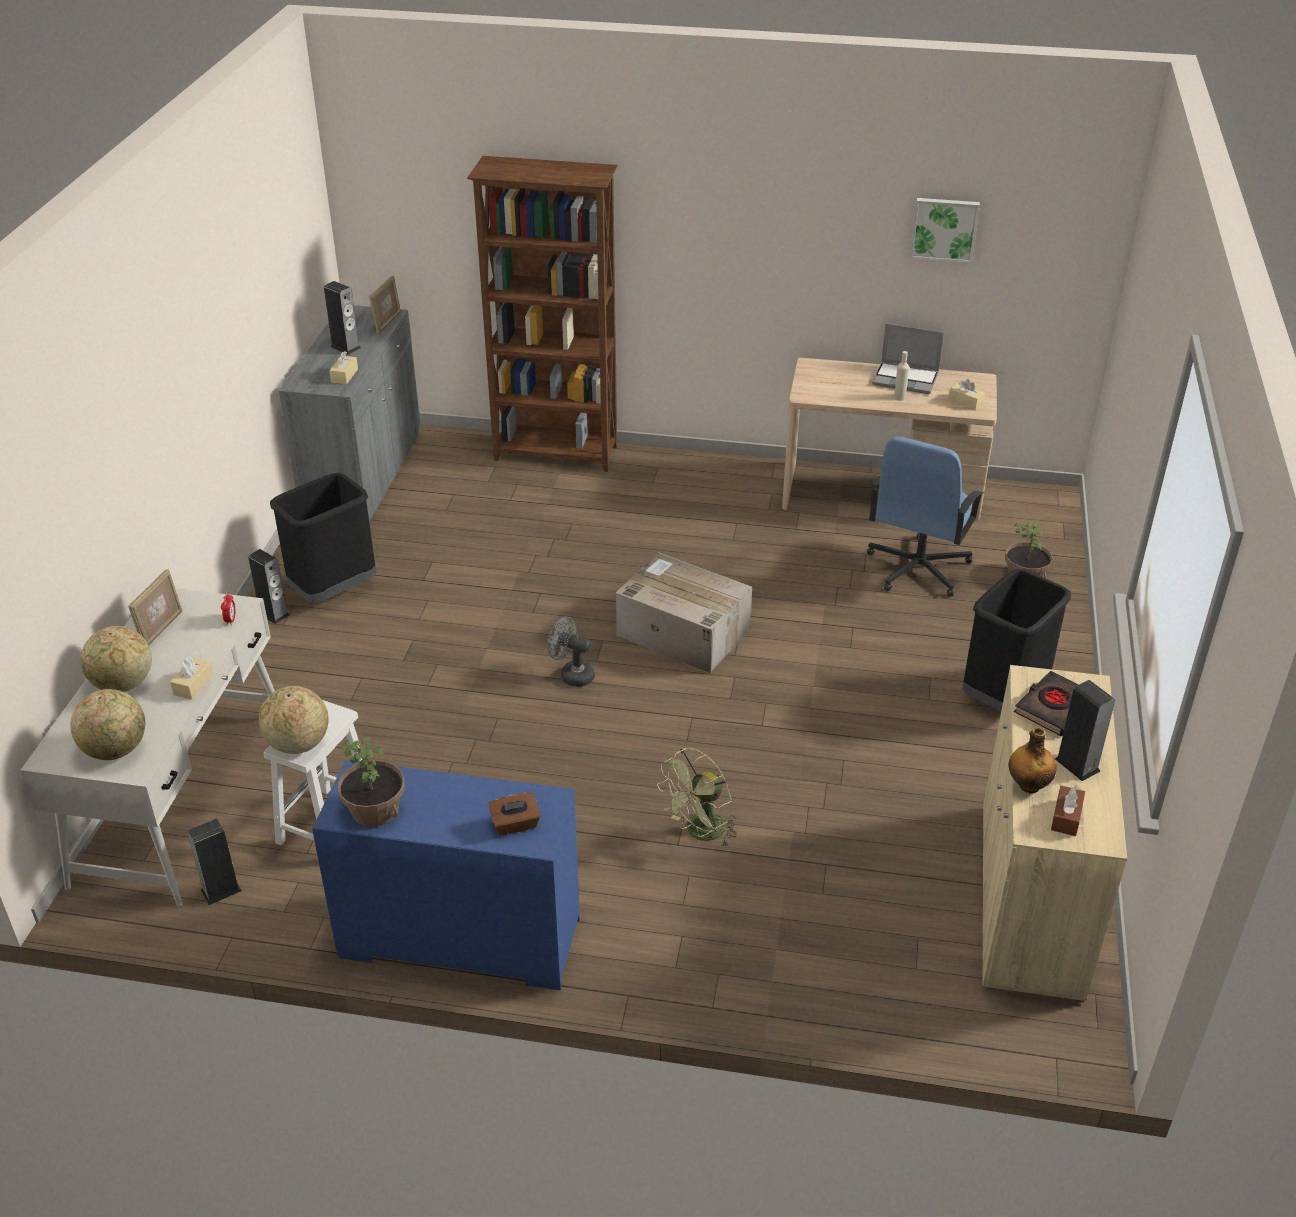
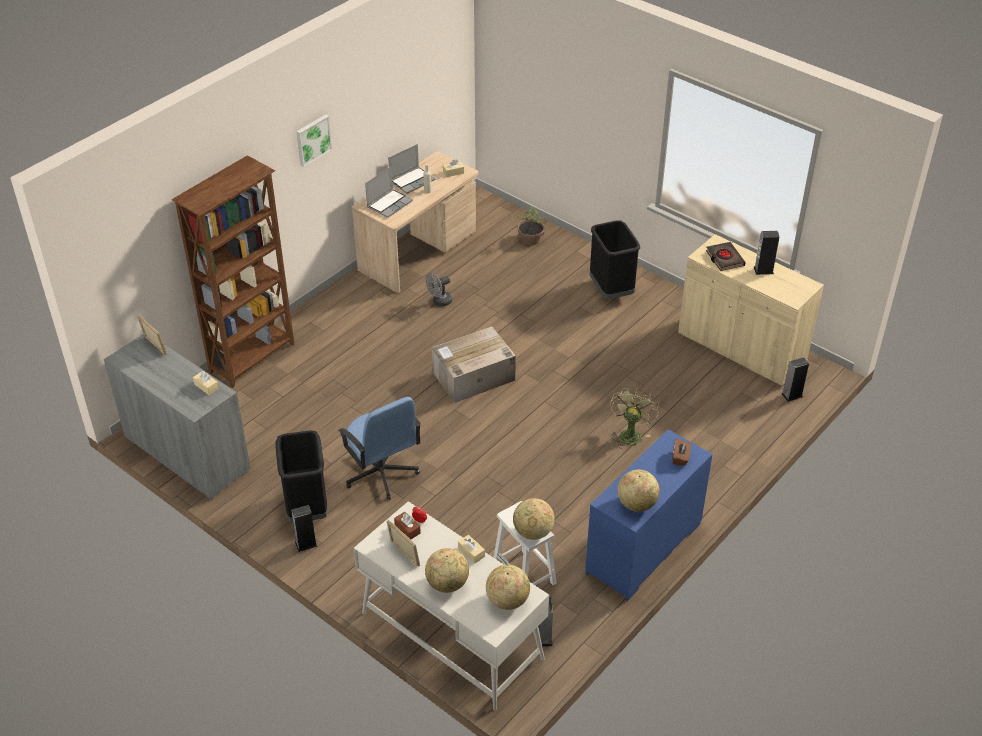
camera: 60 degrees left, 5 degrees up
(345, 347) = (168, 375): speaker -> speaker (792, 395)
(375, 809) = (637, 504): potted plant -> globe
(572, 674) = (474, 433): grey fan -> grey fan (439, 302)
(700, 833) = (630, 434): green fan -> green fan turned 150 degrees counterclockwise
(836, 380) = (389, 204): none -> laptop
(917, 568) = (493, 270): blue office chair -> blue office chair (381, 473)
(944, 229) = (401, 88): picture -> picture (312, 139)
(1028, 785) = (766, 289): bottle -> none
(1066, 817) = (792, 288): brown tissue box -> brown tissue box (407, 529)

